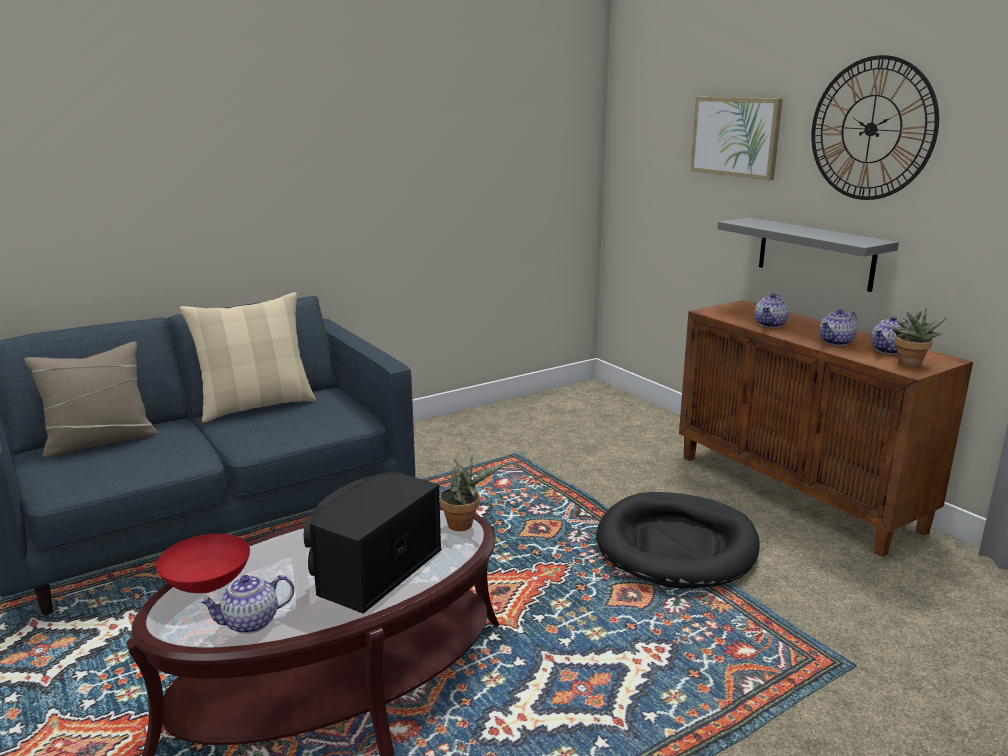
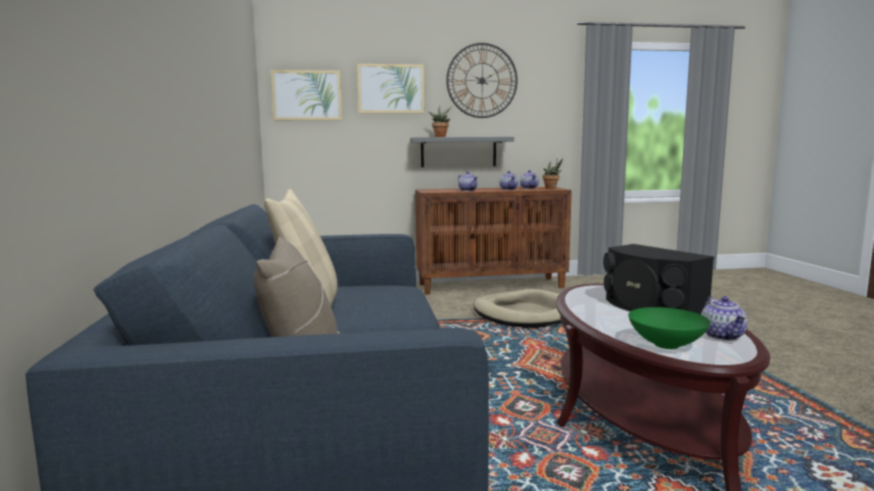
camera: 65 degrees left, 10 degrees down
(207, 586) = (668, 345): red bowl -> green bowl
(464, 524) = (597, 287): potted plant -> potted plant (440, 137)
(645, 140) = (307, 95): none -> picture
(677, 545) = (524, 314): black dog bed -> beige dog bed

